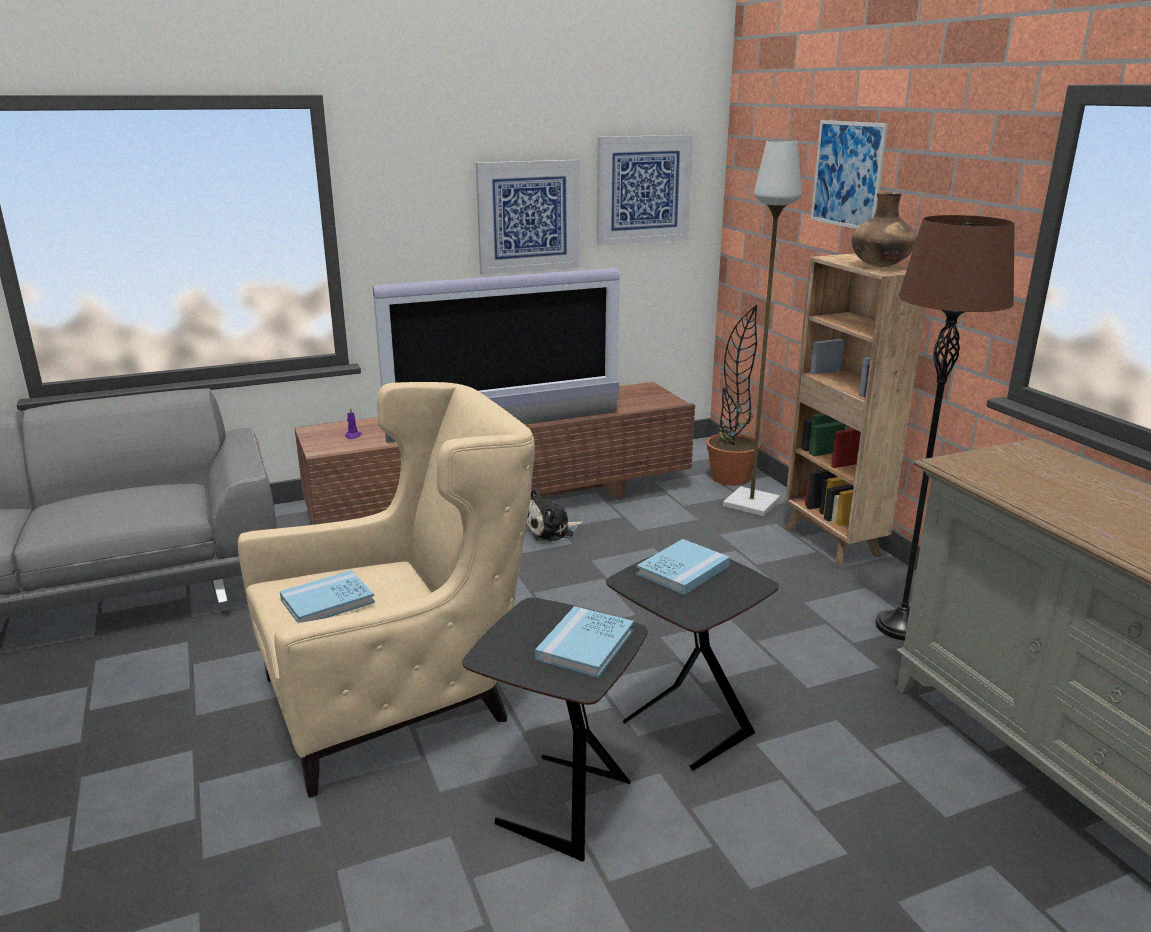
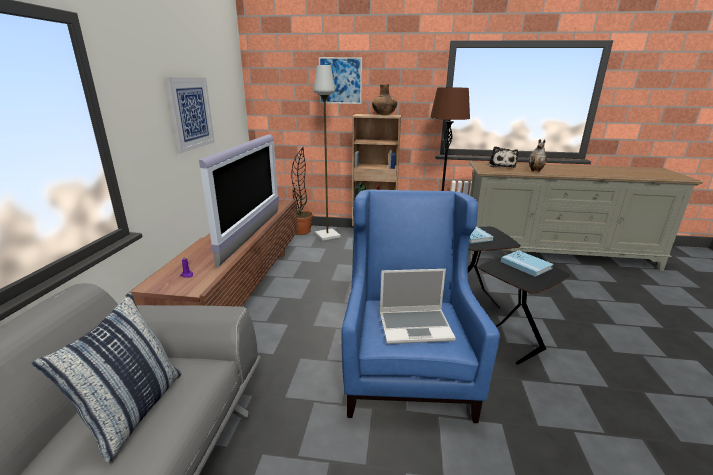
camera: 60 degrees left, 0 degrees up
(100, 503) = (134, 411): none -> pillow
(327, 601) = (416, 326): blue book -> laptop
(398, 699) = (406, 368): beige armchair -> blue armchair
(551, 530) = (291, 280): plush toy -> plush toy (501, 166)
(643, 189) = (225, 96): picture -> none
(1086, 518) = (536, 171): none -> vase

